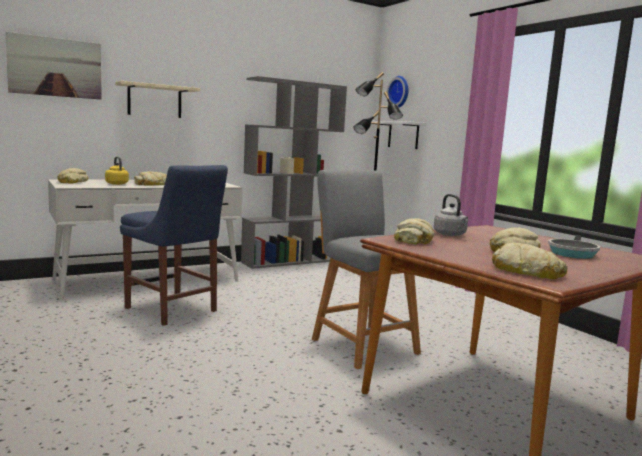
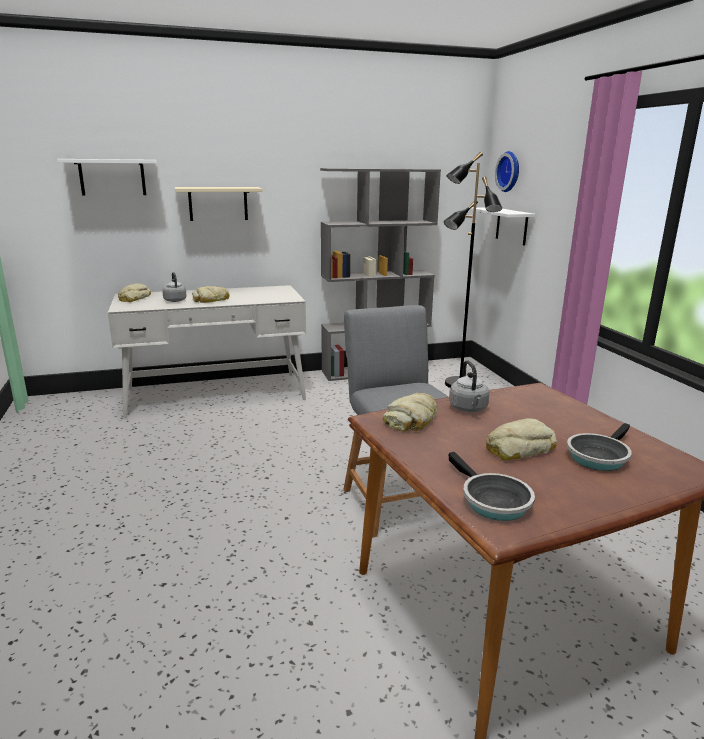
camera: 15 degrees right, 10 degrees up
(55, 67) = (112, 177): picture -> white shelf
(116, 183) = (175, 300): yellow kettle -> grey kettle
(173, 310) = (221, 439): blue chair -> none
(526, 271) = (492, 501): bread -> frying pan

